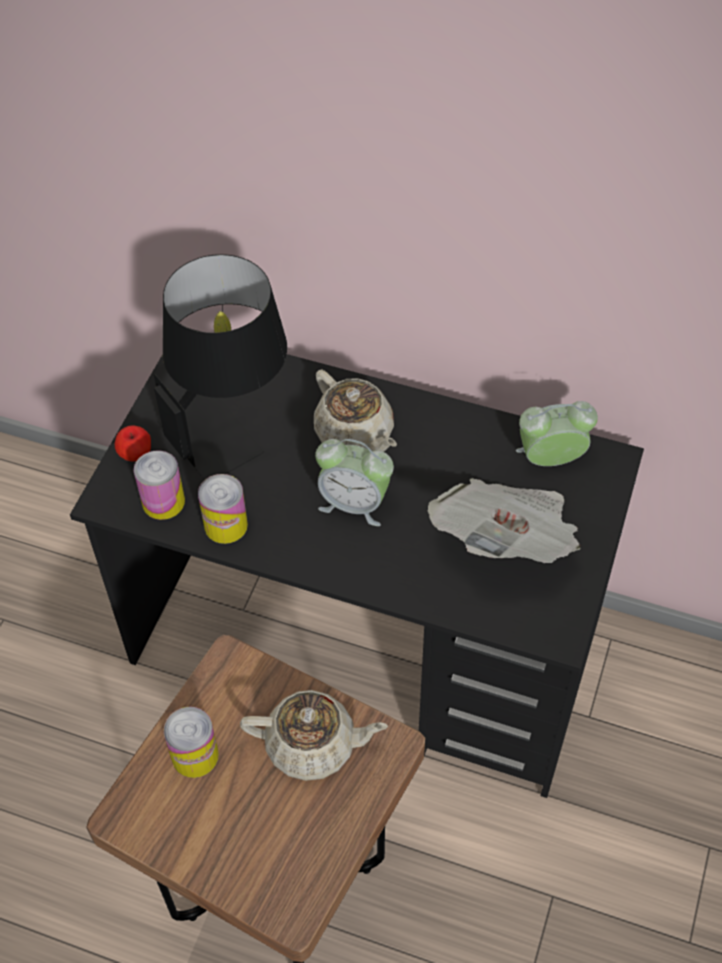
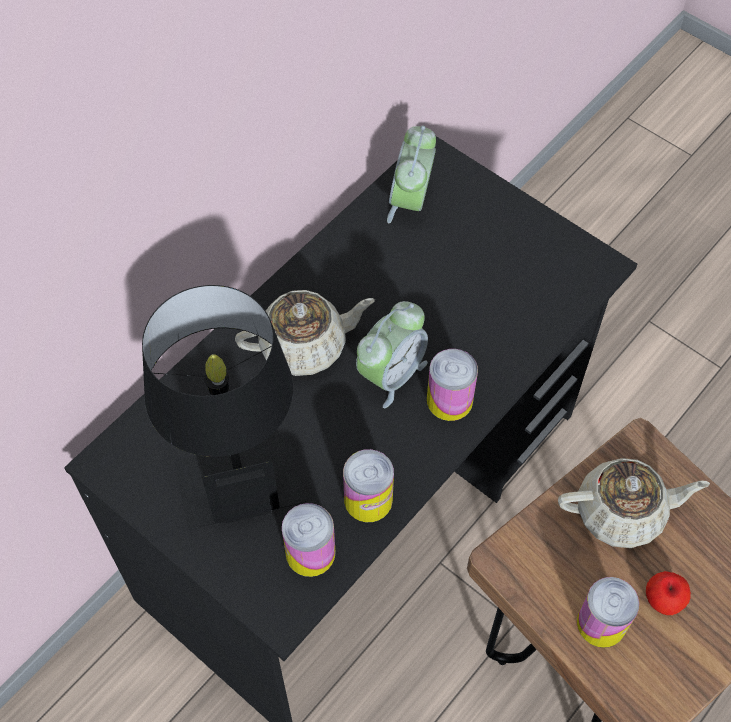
camera: 70 degrees left, 5 degrees up
(135, 454) = (231, 564): apple -> apple (663, 600)
(313, 745) = (622, 512): beige teapot -> beige teapot turned 60 degrees clockwise
(347, 554) = (449, 400): none -> can
(506, 541) = (487, 267): newspaper -> none

